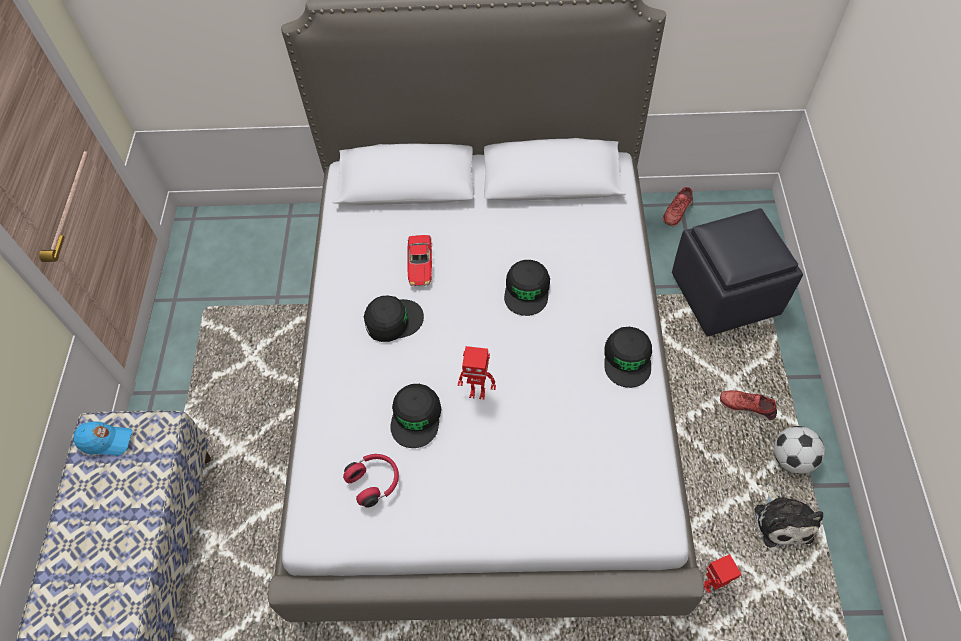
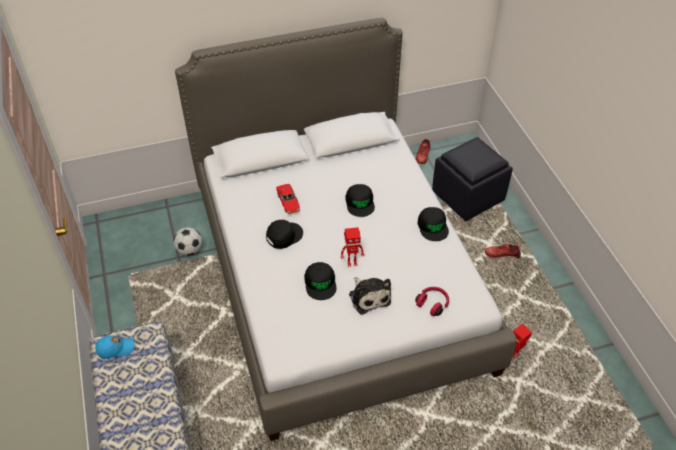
camera: 20 degrees left, 10 degrees down
(375, 481) = (309, 322): red headphones -> red headphones (433, 303)
(782, 520) = (543, 310): plush toy -> plush toy (369, 296)
(792, 459) = (537, 276): football -> football (189, 250)

